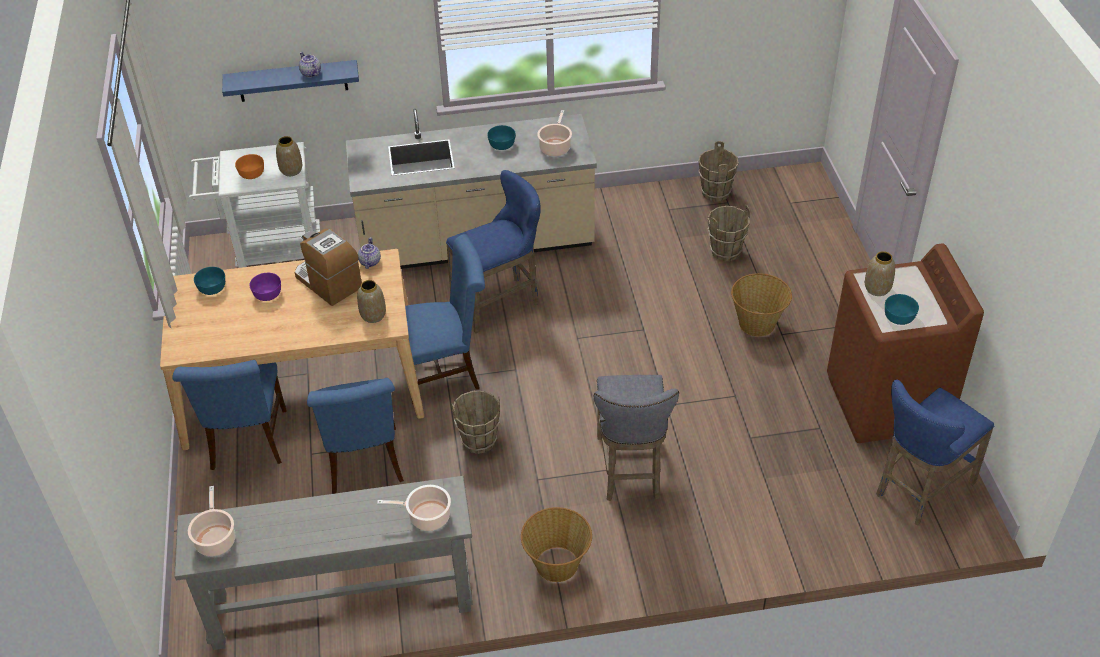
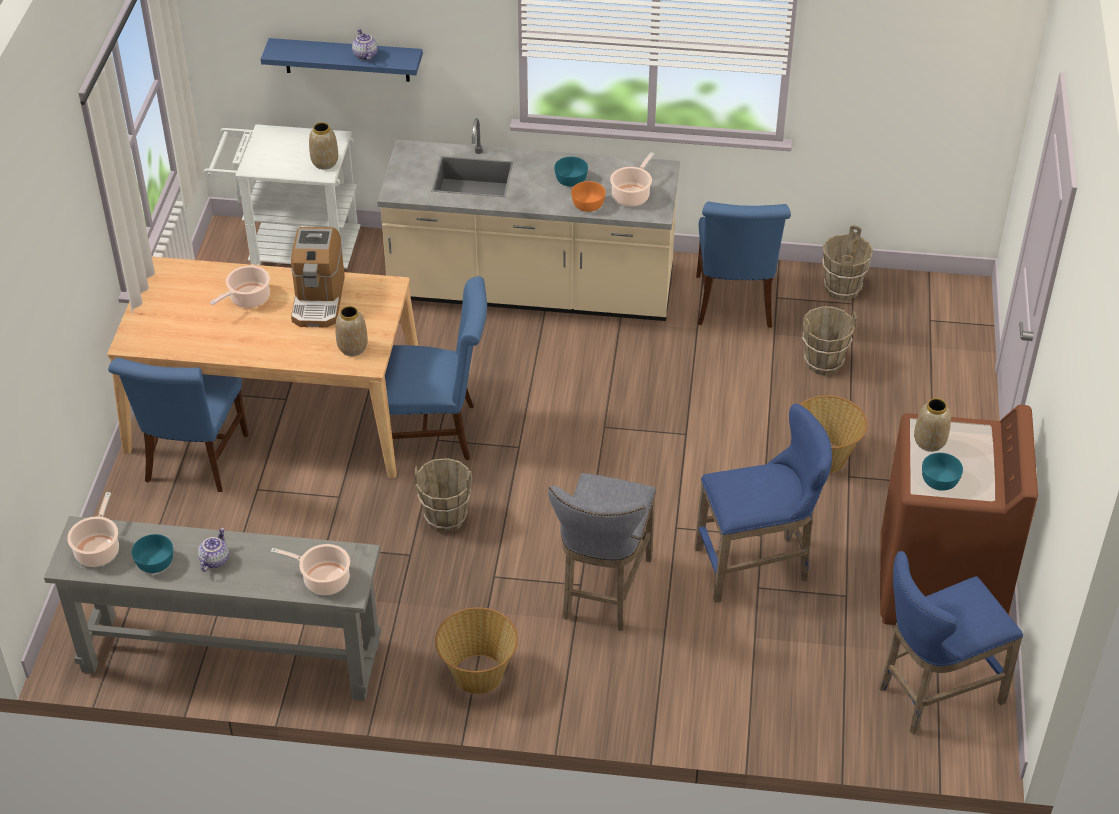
camera: 15 degrees right, 0 degrees up
(212, 287) = (192, 279): turquoise bowl -> turquoise bowl (155, 562)
(251, 174) = (280, 158): orange bowl -> orange bowl (588, 205)
(267, 294) = (247, 299): purple bowl -> cooking pot
(328, 282) = (318, 299): coffee machine -> coffee machine turned 150 degrees counterclockwise
(364, 465) = (310, 515): blue chair -> blue chair (735, 305)
(369, 262) = (372, 286): teapot -> teapot (214, 560)
(500, 302) = (532, 365): blue stool -> blue stool (758, 566)

